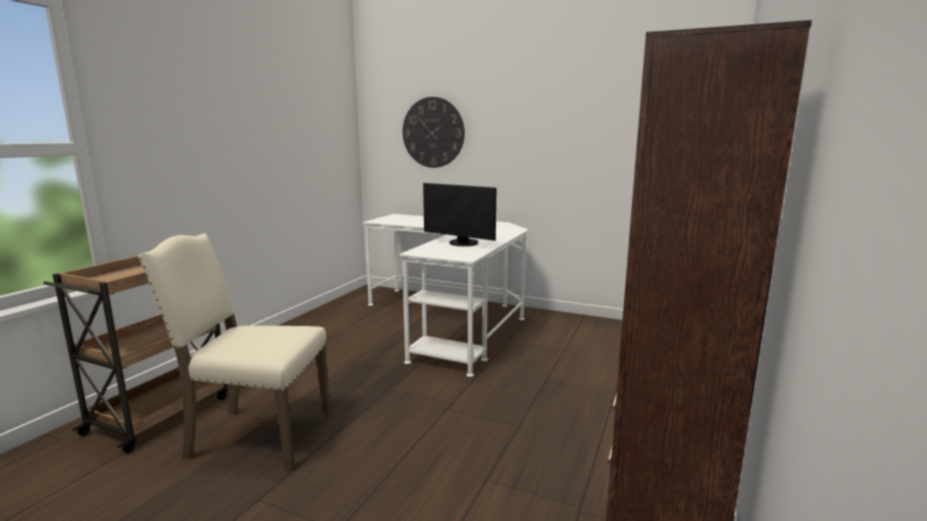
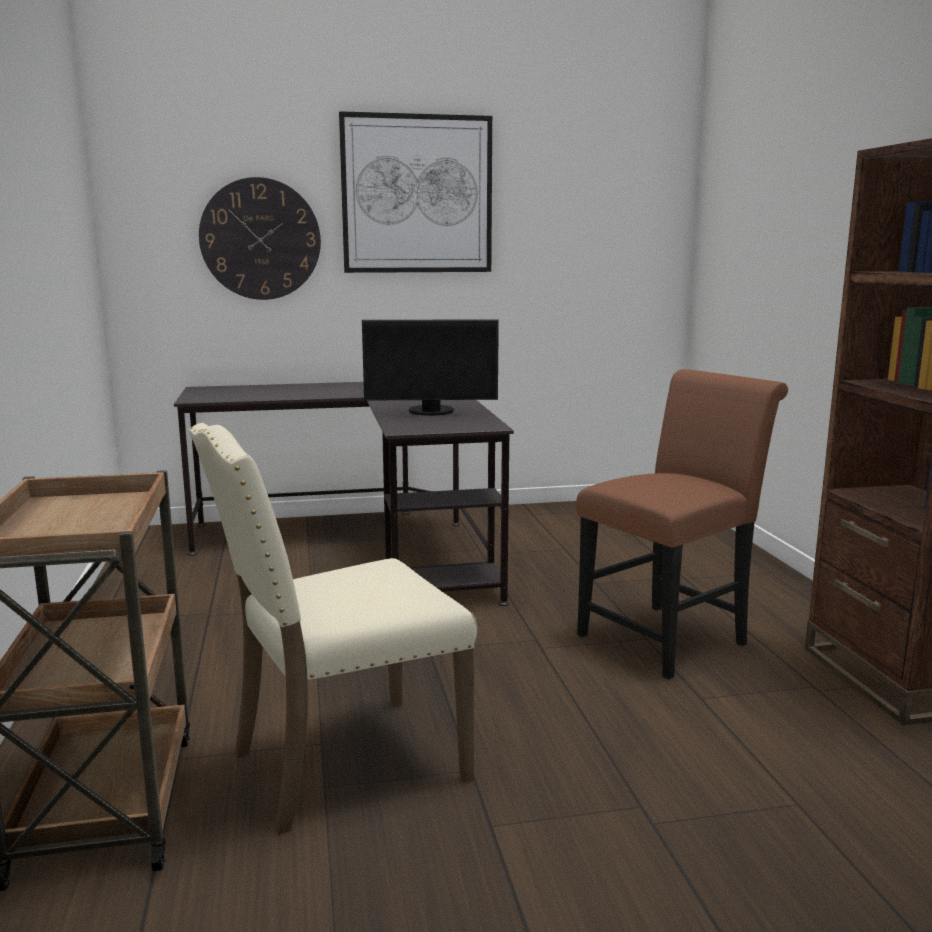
camera: 35 degrees left, 0 degrees up
(451, 320) = (364, 547): white desk -> black desk
(522, 103) = (417, 194): none -> picture
(535, 430) = (670, 636): none -> brown chair

